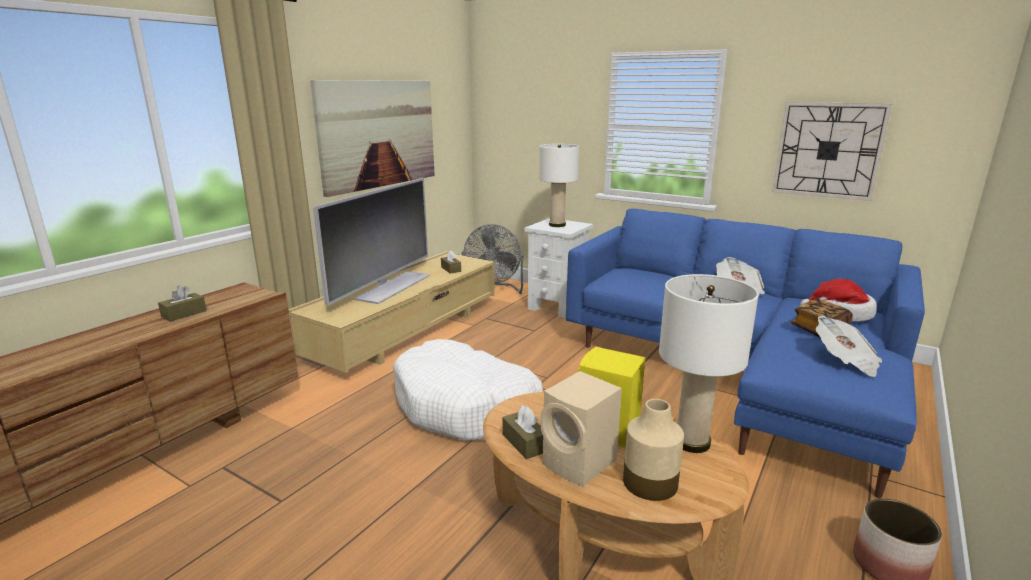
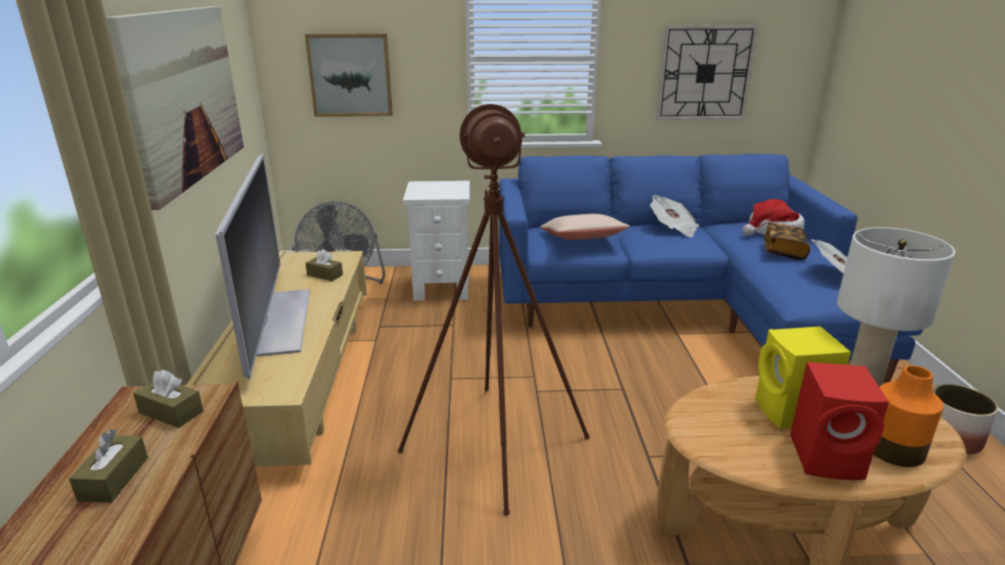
camera: 35 degrees left, 5 degrees up
(466, 406) = (495, 444): white dog bed -> brown floor lamp
(524, 443) = (758, 460): brown tissue box -> brown tissue box (171, 412)
(526, 134) = (350, 75): none -> picture
(557, 225) = (434, 189): white table lamp -> none
(581, 464) = (829, 458): beige speaker -> red speaker
(641, 282) = (582, 240): none -> beige pillow
(650, 482) = (894, 448): beige vase -> orange vase

